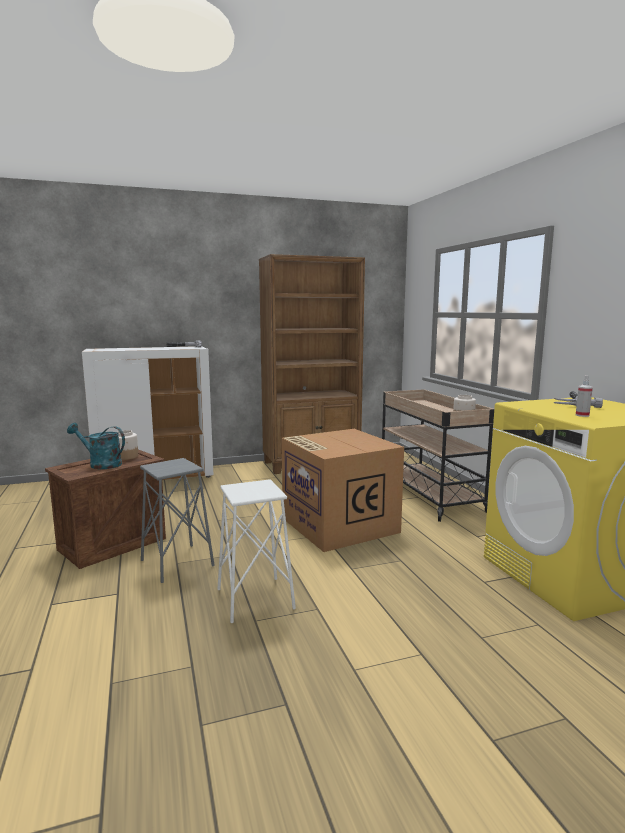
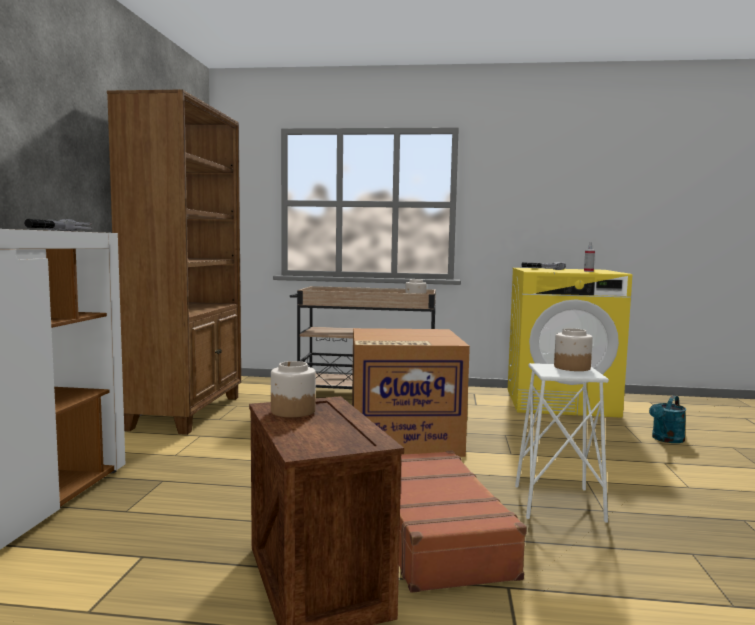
camera: 65 degrees left, 5 degrees down
(100, 464) = (321, 426): turquoise watering can -> turquoise watering can (666, 440)
(177, 563) = (436, 533): grey stool -> brown suitcase
(264, 490) = (571, 367): none -> jar

